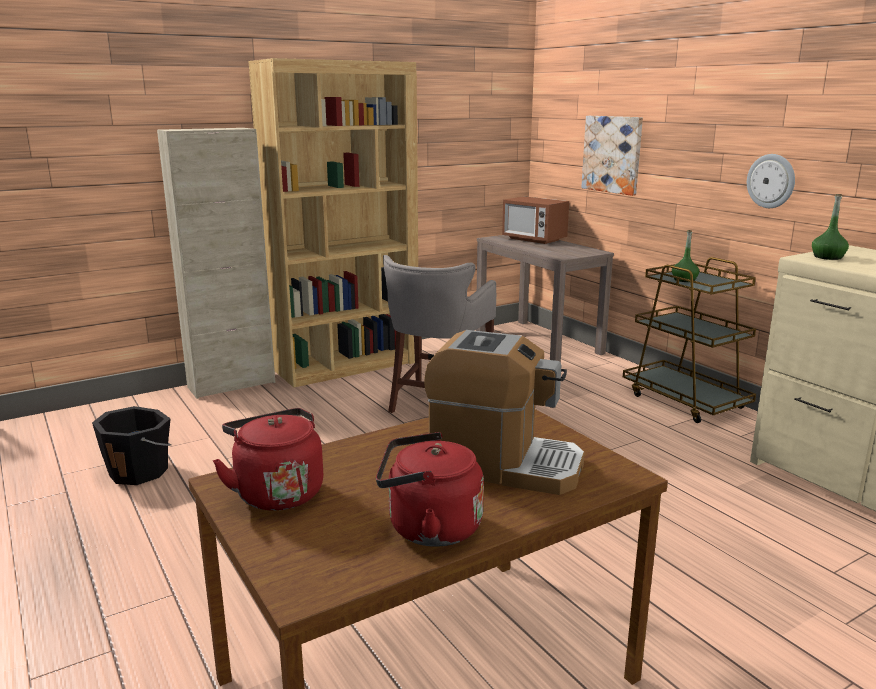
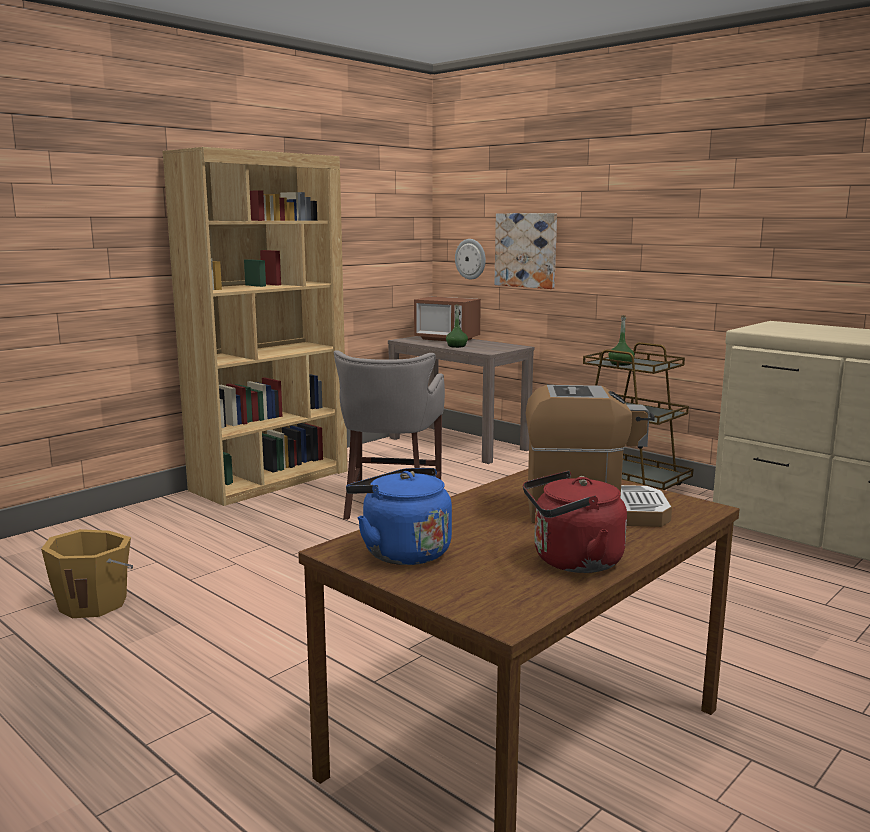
camera: 15 degrees left, 5 degrees down
(140, 471) = (94, 603): black bucket -> orange bucket
(231, 385) = (149, 509): beige cabinet -> none
(277, 492) = (401, 551): red kettle -> blue kettle
(771, 181) = (691, 267): wall clock -> wall clock (471, 259)
(827, 257) = (764, 329): green bottle -> green bottle (456, 346)

